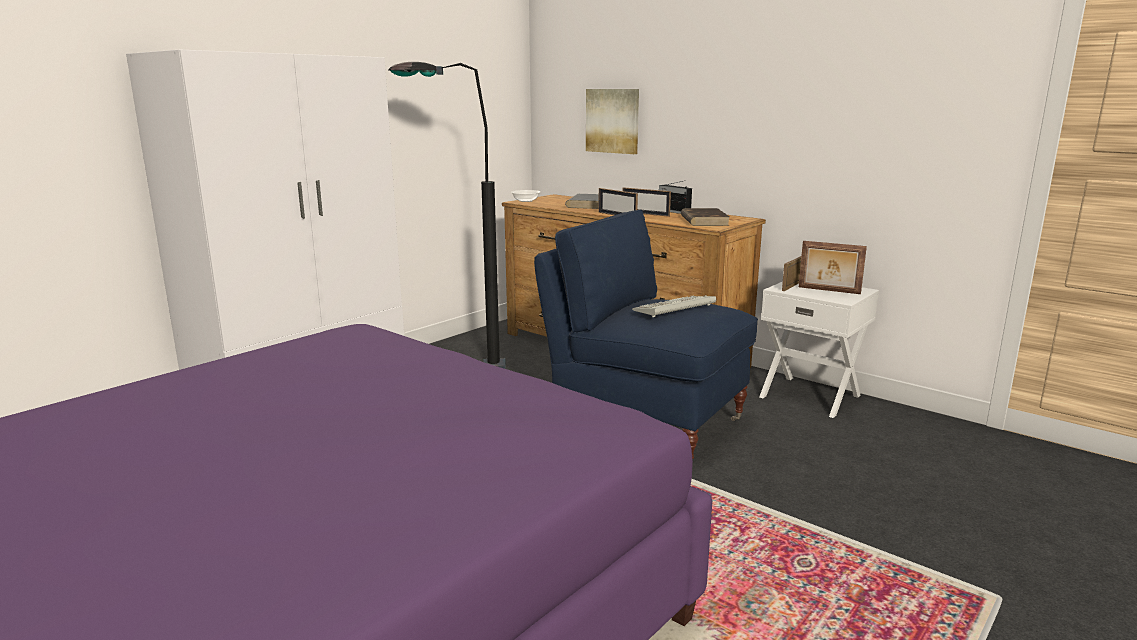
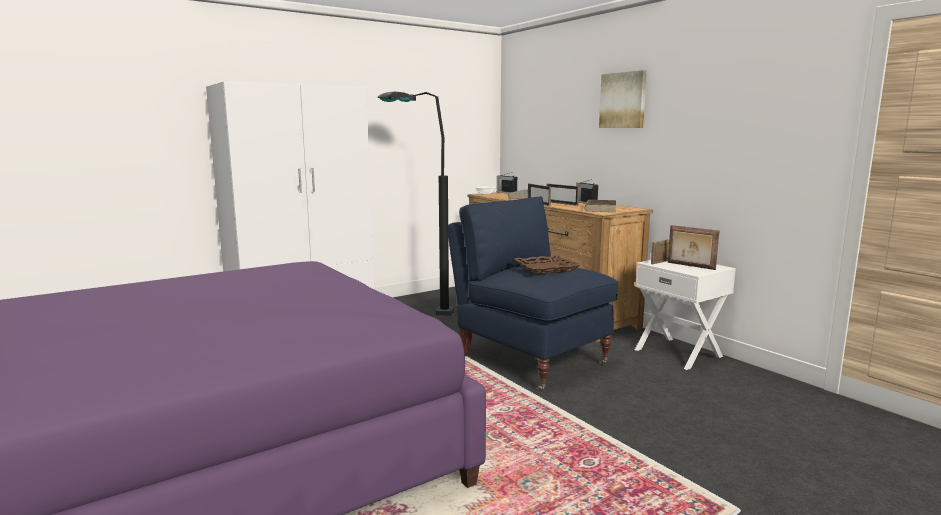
camera: 15 degrees right, 5 degrees down
(551, 198) = (506, 192): none -> radio
(613, 121) = (551, 135): picture -> picture (623, 100)
(673, 309) = (546, 268): keyboard -> brown tray

